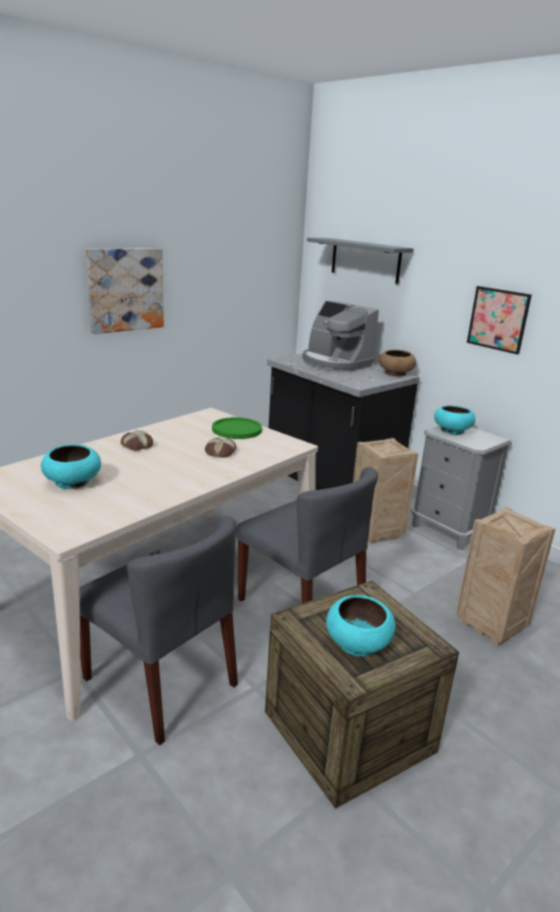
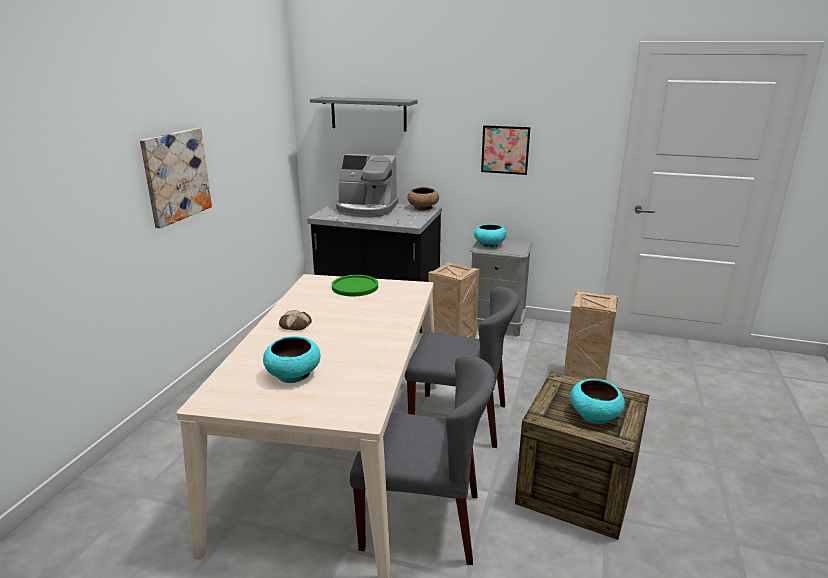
camera: 30 degrees left, 0 degrees up
(219, 452) = (371, 309): bread -> none

